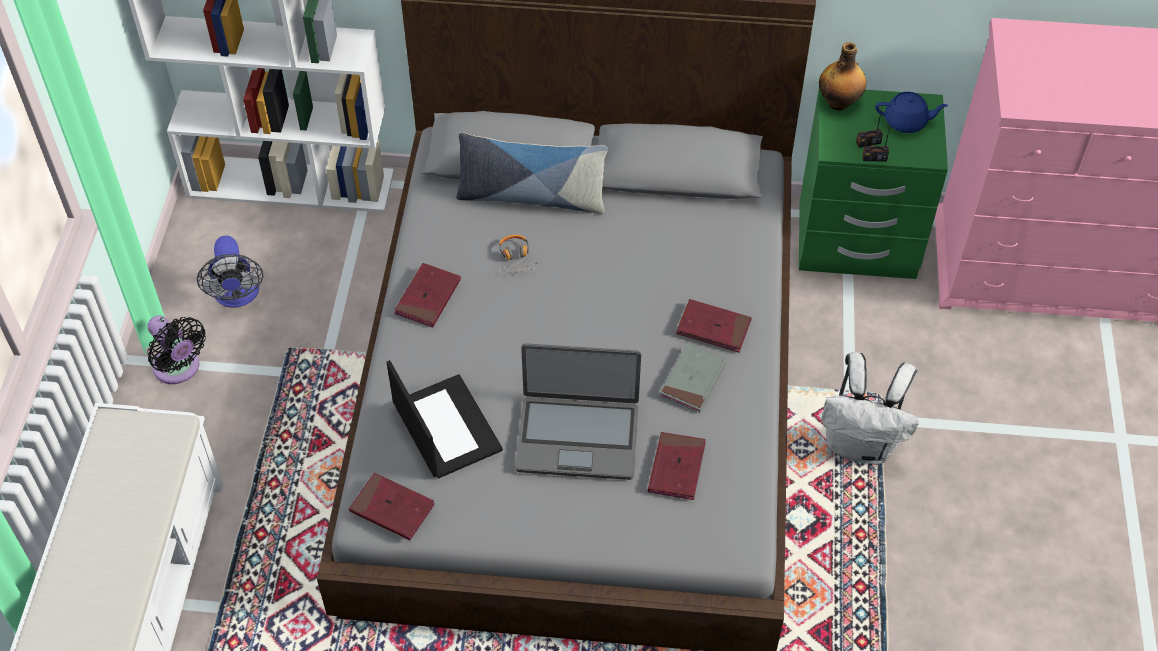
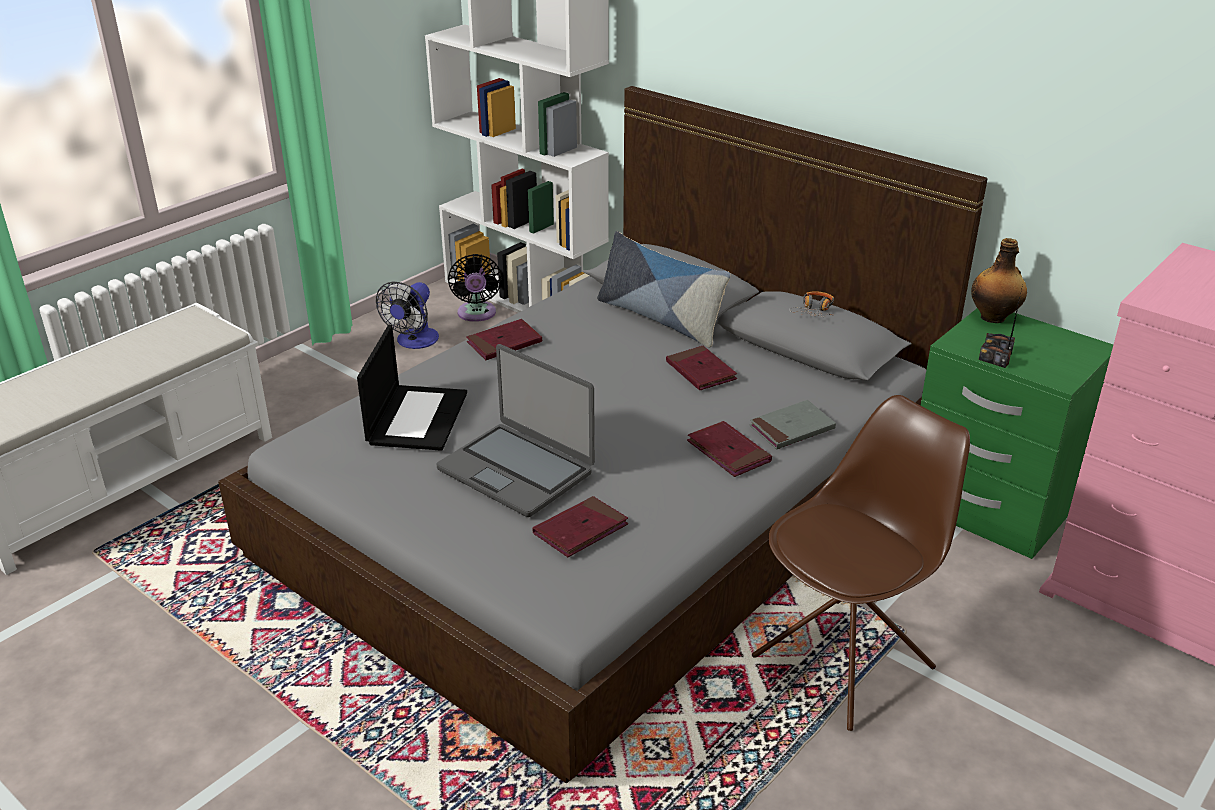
camera: 35 degrees right, 20 degrees down
(179, 369) = (326, 364): black fan -> black fan (476, 314)
(392, 509) = (312, 448): red book -> red book (701, 371)
(516, 259) = (603, 347): headphones -> headphones (814, 310)
(693, 380) = (668, 478): grey book -> grey book (792, 428)
(861, 444) = (846, 661): white backpack -> brown chair
(906, 122) = (1056, 350): blue teapot -> none

